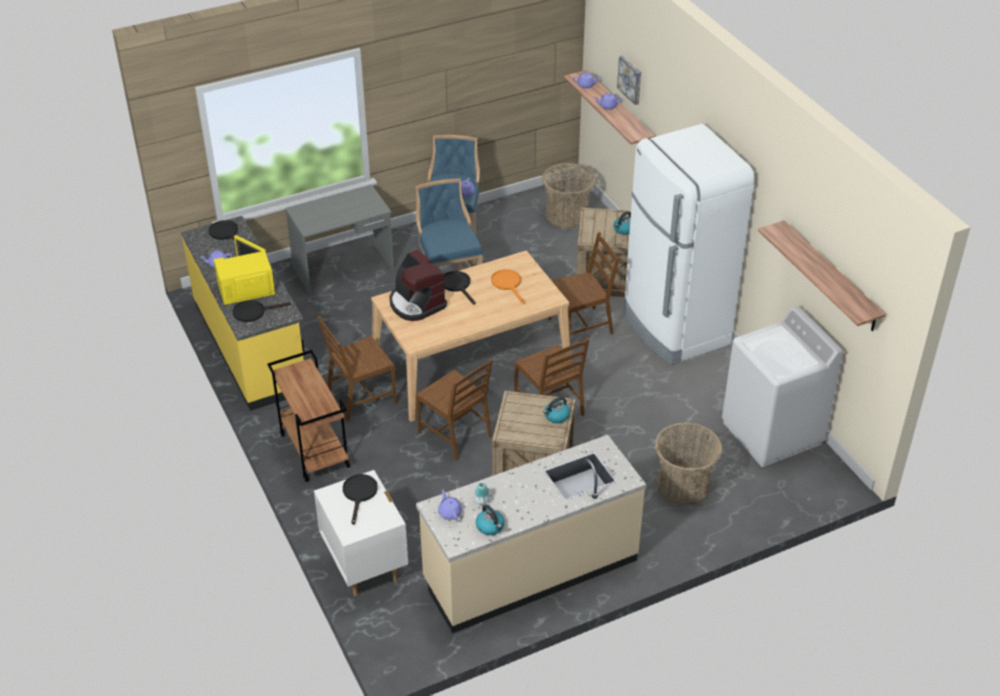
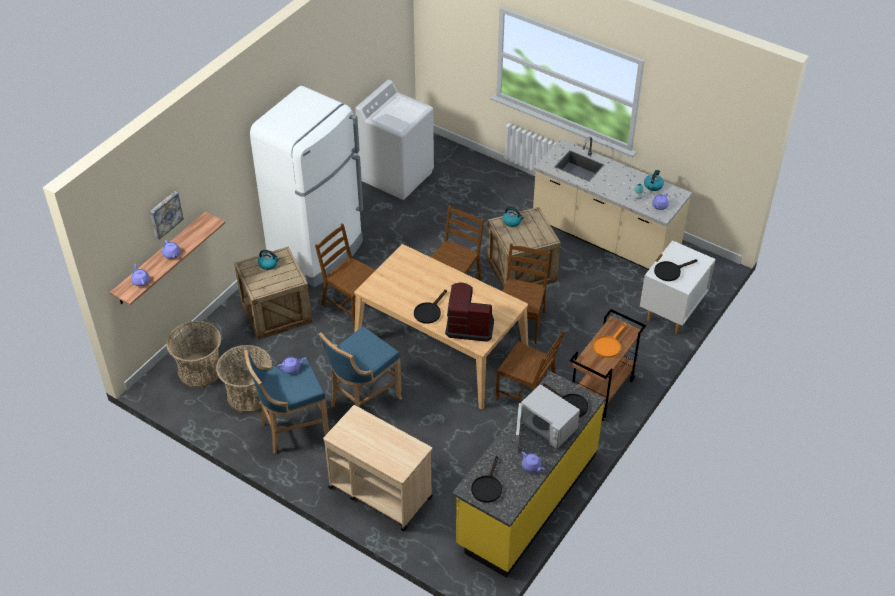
camera: 120 degrees left, 5 degrees up
(247, 288) = (545, 427): yellow microwave -> white microwave
(344, 269) = (379, 492): grey desk -> beige cart
(416, 304) = (469, 325): coffee machine -> coffee machine turned 105 degrees counterclockwise
(508, 284) = (405, 284): orange frying pan -> orange frying pan (608, 345)
(683, 485) = (476, 199): basket -> basket (249, 395)
(830, 276) = (365, 58): shelf -> none

